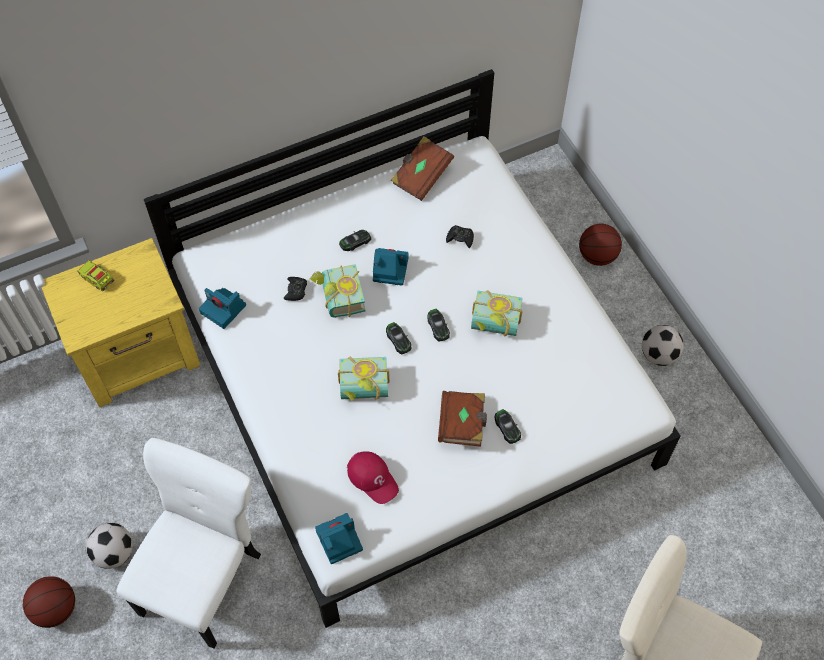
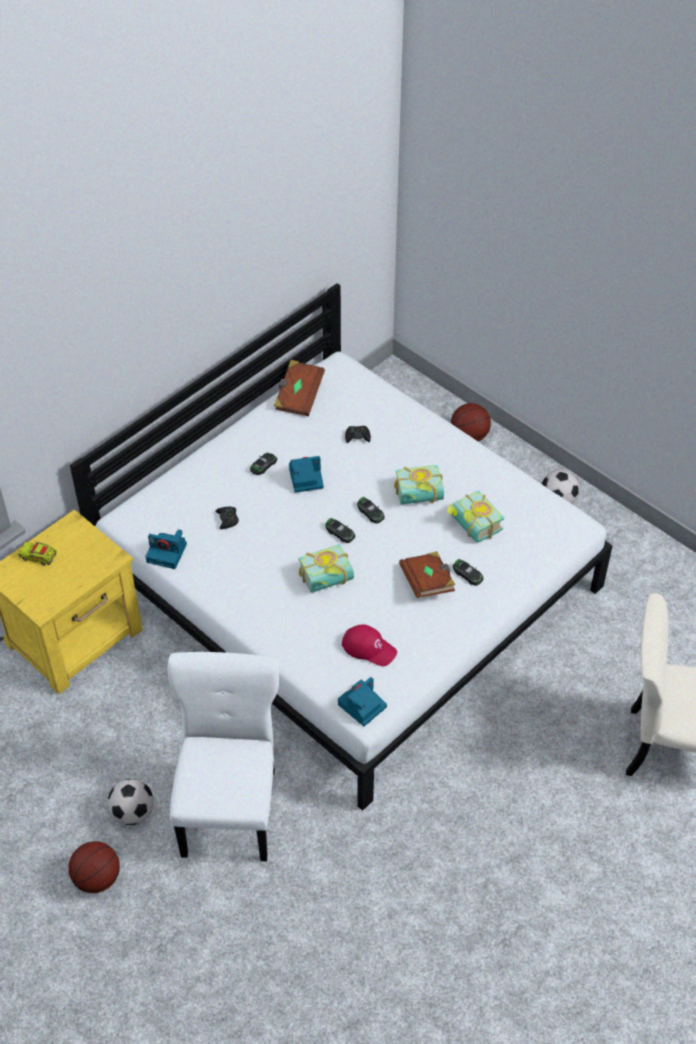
camera: 20 degrees left, 10 degrees down
(338, 298) = (269, 515): book -> book (471, 527)

